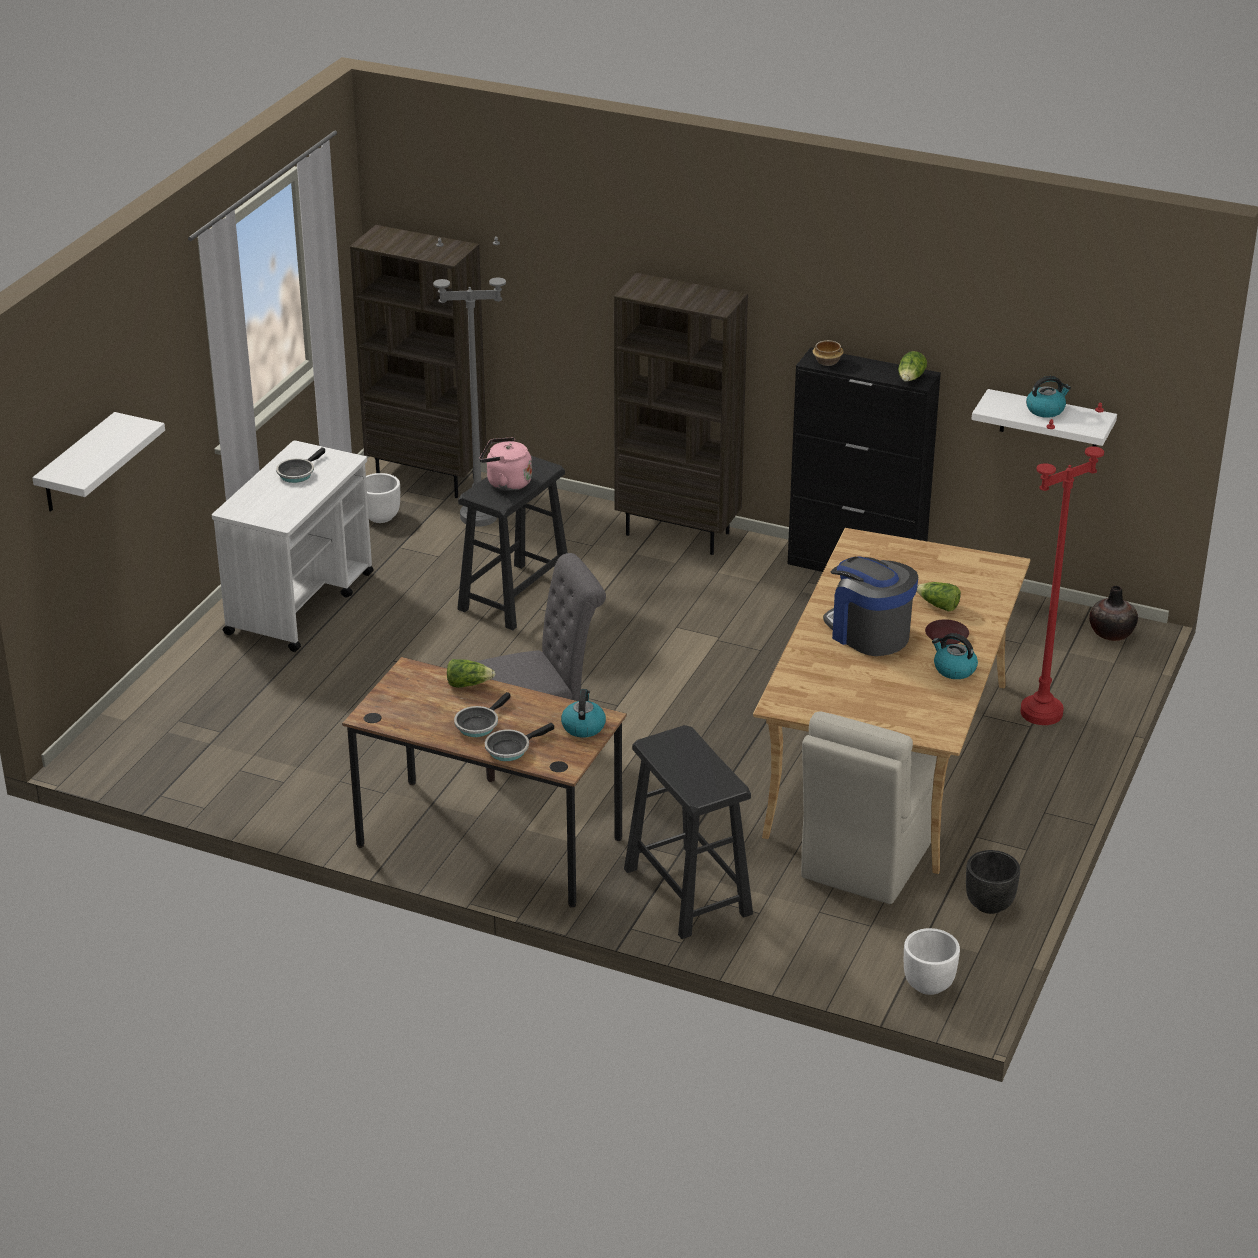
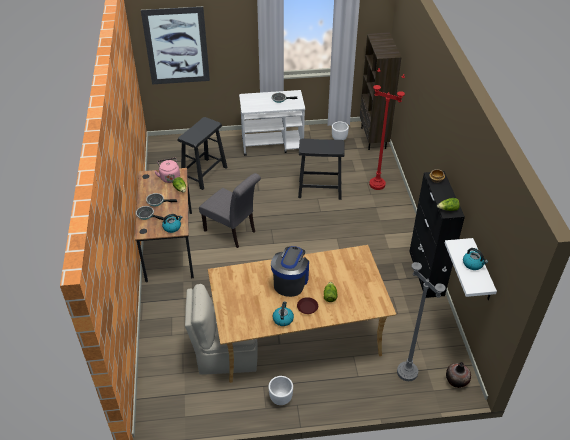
camera: 60 degrees right, 10 degrees up
(77, 464) = (176, 46): white shelf -> picture
(479, 516) = (361, 160): grey floor lamp -> grey floor lamp (407, 372)
(506, 483) = (319, 145): pink kettle -> pink kettle (169, 177)
(679, 533) = (400, 213): brown bookcase -> none
(687, 891) = (172, 309): black stool -> black stool (204, 173)
(928, 985) = (154, 407): white planter -> white planter (280, 398)
(989, 904) = (219, 408): black planter -> none
(1041, 712) = (371, 376): red floor lamp -> red floor lamp (377, 184)

